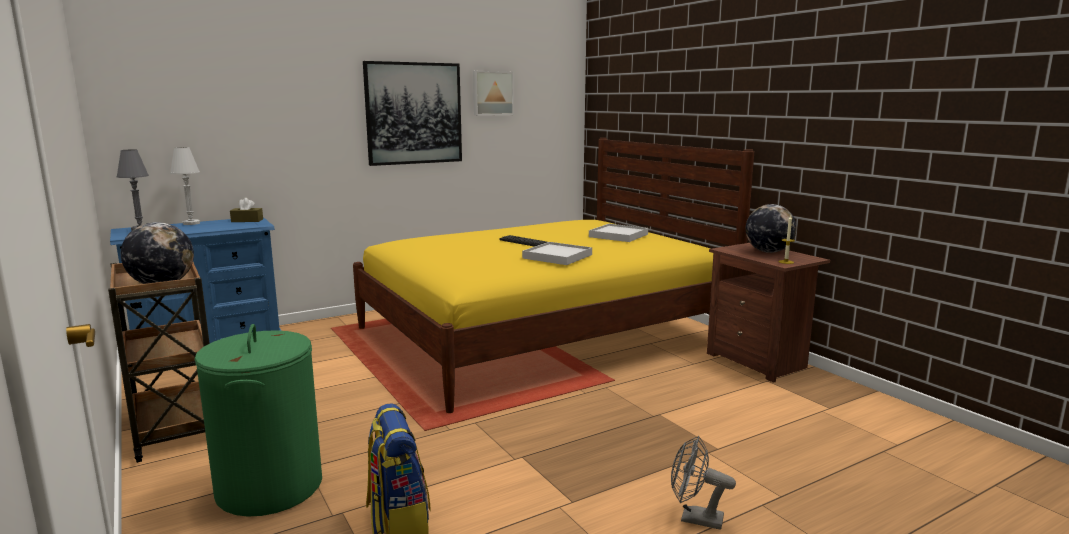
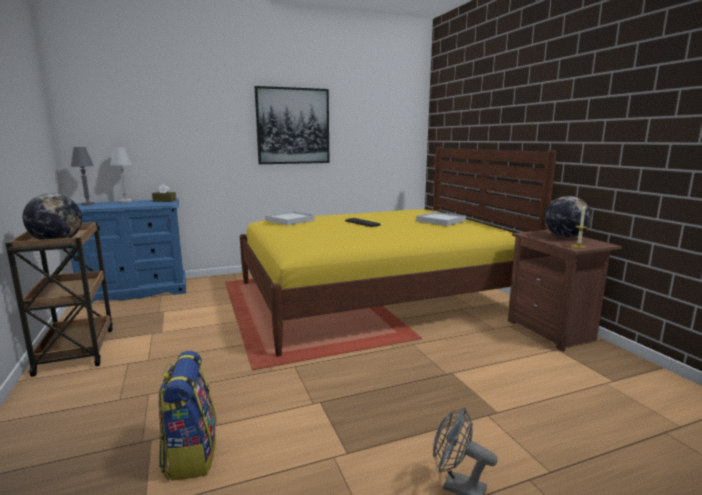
camera: 10 degrees right, 0 degrees up
(269, 487) = (109, 408): green laundry basket -> none
(492, 93) = (354, 112): picture -> none
(557, 256) = (382, 234): white tray -> white tray (290, 220)

